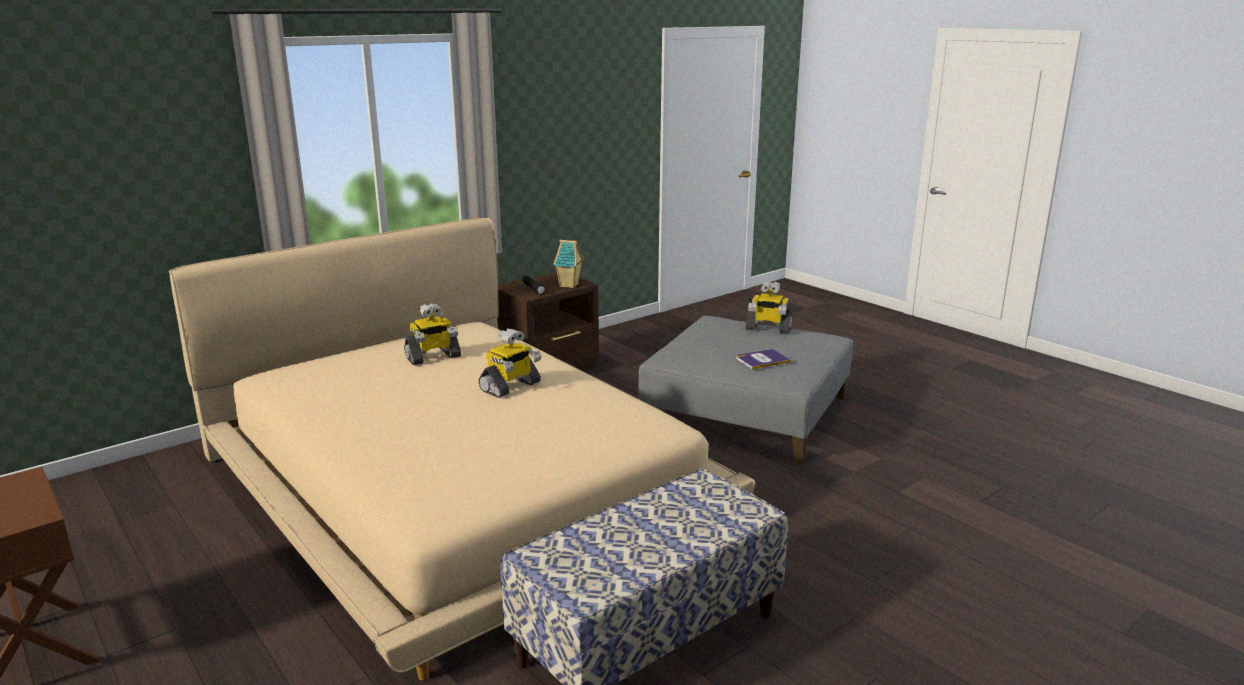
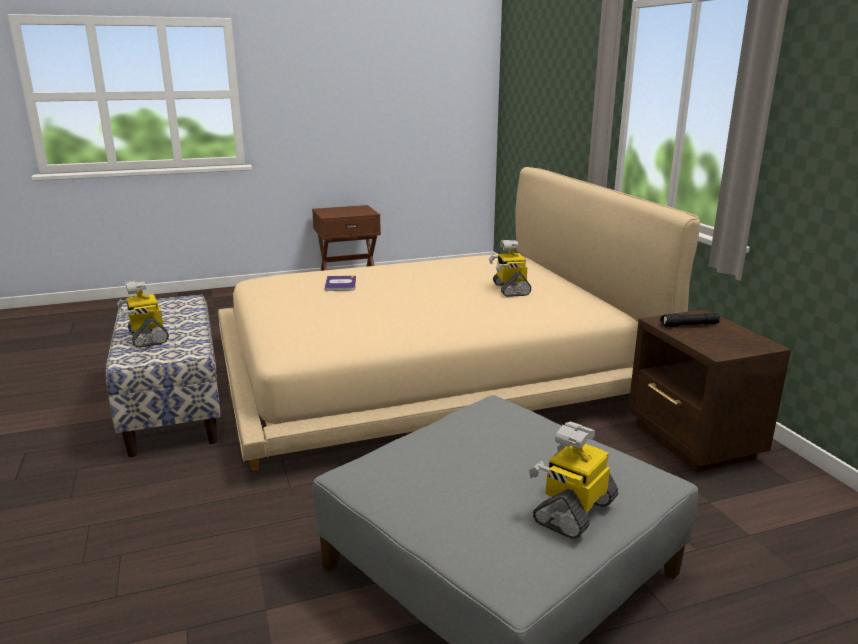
camera: 110 degrees right, 0 degrees up
(510, 387) = (420, 306): toy robot -> toy robot (147, 337)
(569, 285) = (708, 344): toy house -> none
(762, 360) = (434, 461): book -> book (340, 284)

